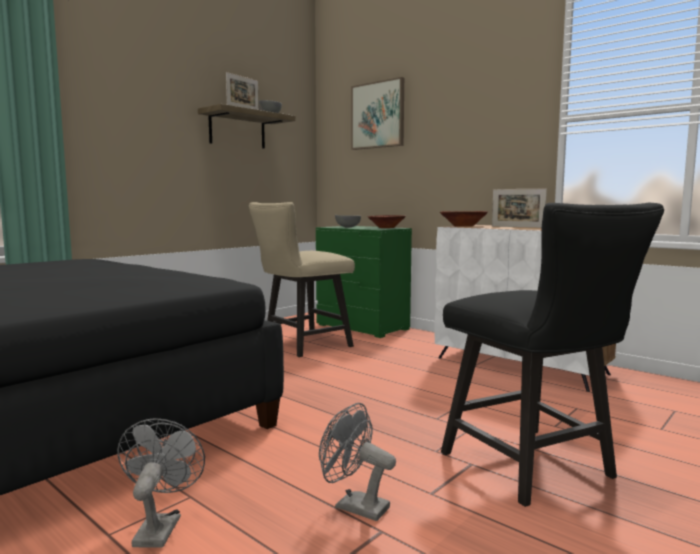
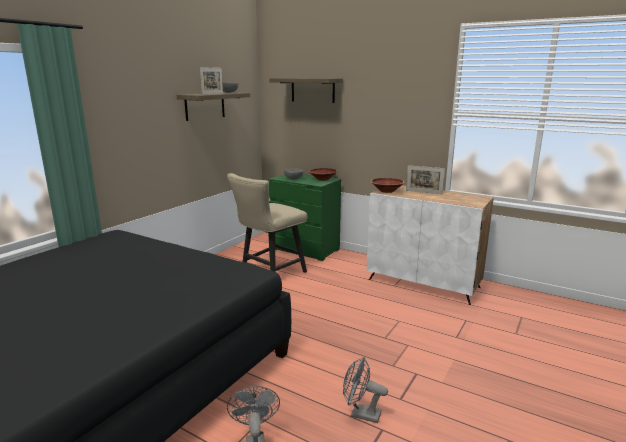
camera: 10 degrees left, 10 degrees up
(378, 115) = (312, 90): picture -> shelf
(536, 469) = (453, 374): black chair -> none

